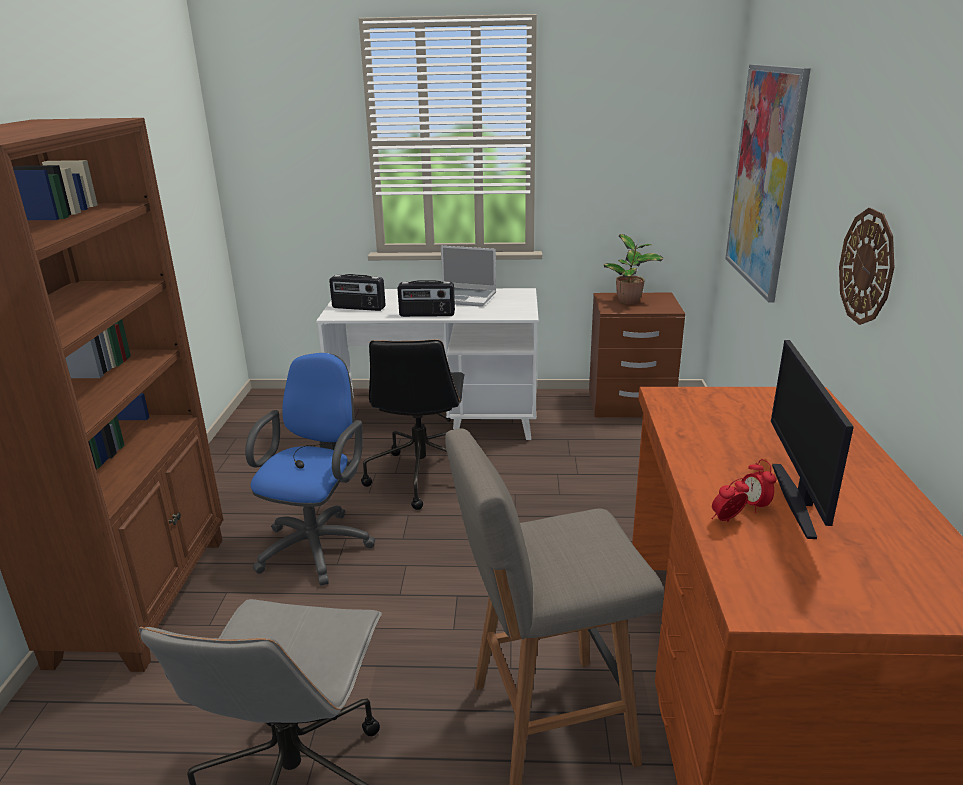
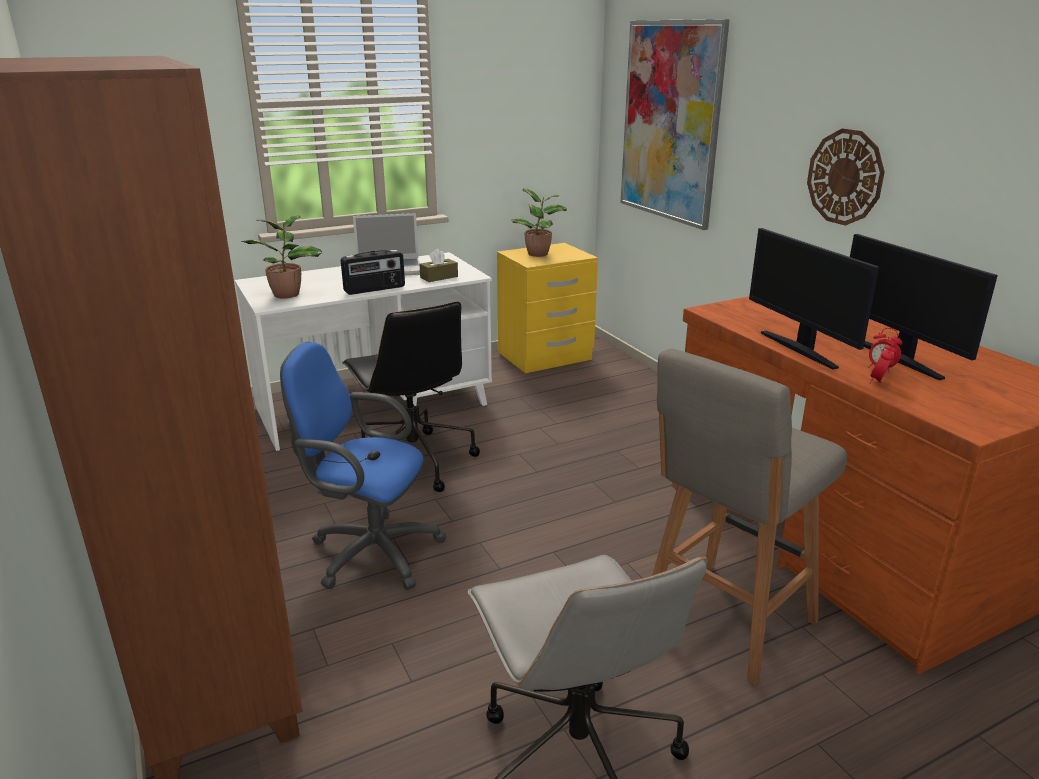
camera: 30 degrees left, 0 degrees up
(318, 544) = (369, 552): blue office chair -> blue office chair turned 60 degrees counterclockwise
(358, 308) = (287, 294): radio -> potted plant
(493, 312) = (439, 277): none -> brown tissue box
(630, 405) = (545, 357): brown nightstand -> yellow nightstand
(694, 459) = (800, 349): none -> monitor

